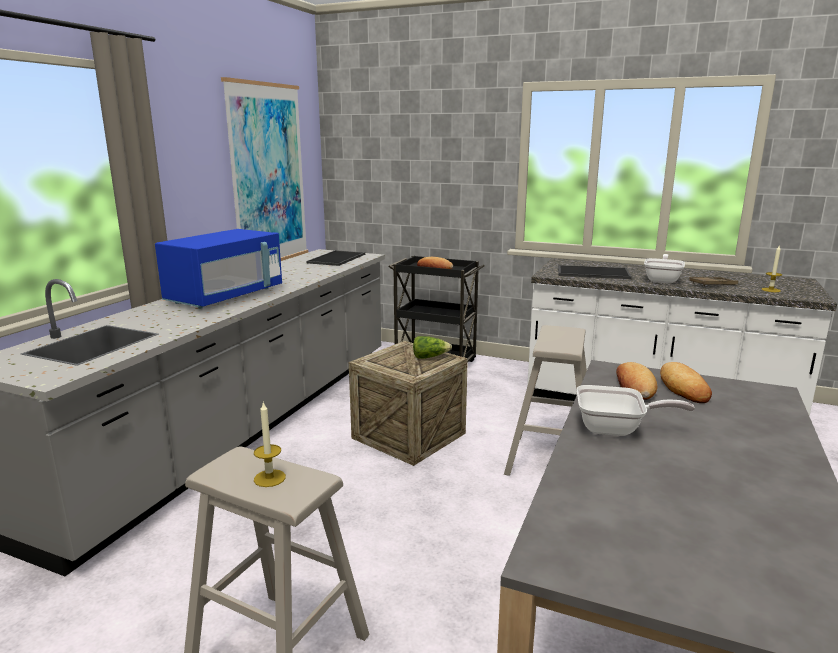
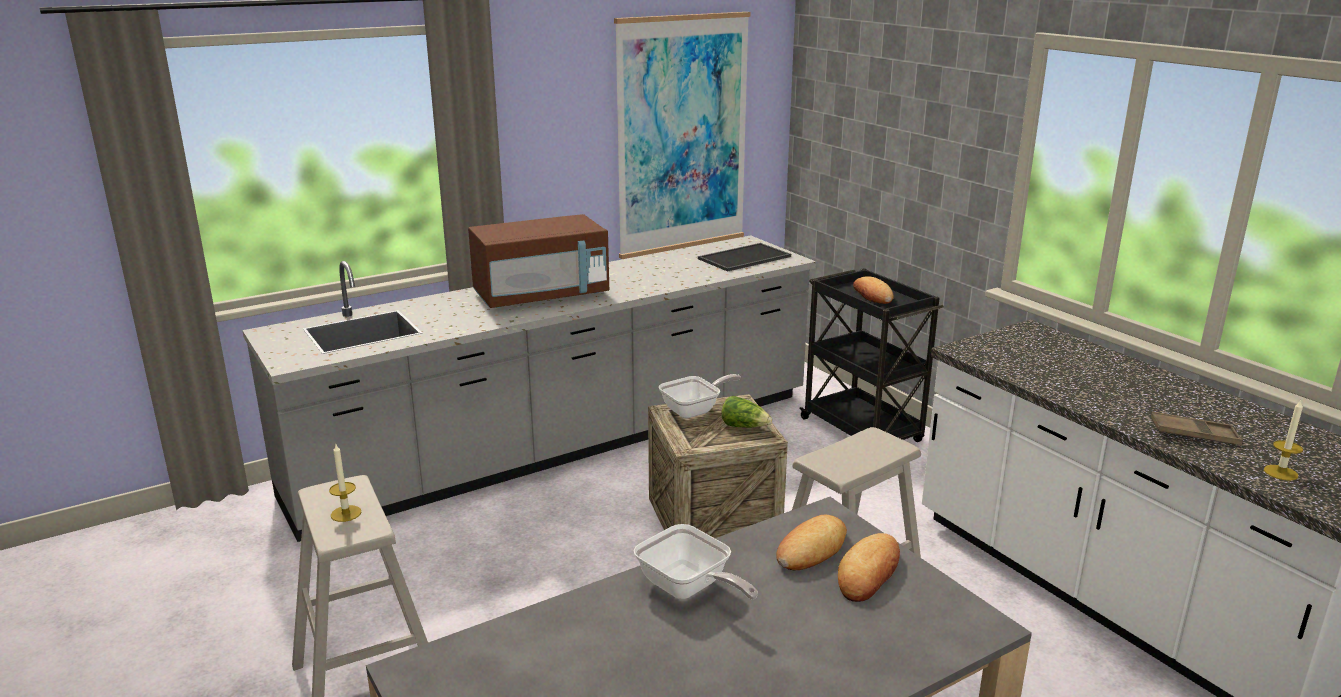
camera: 35 degrees right, 5 degrees up
(226, 296) = (541, 296): blue microwave -> brown microwave
(592, 273) = (1035, 363): tray -> none
(662, 280) = (1124, 404): frying pan -> frying pan (695, 410)

